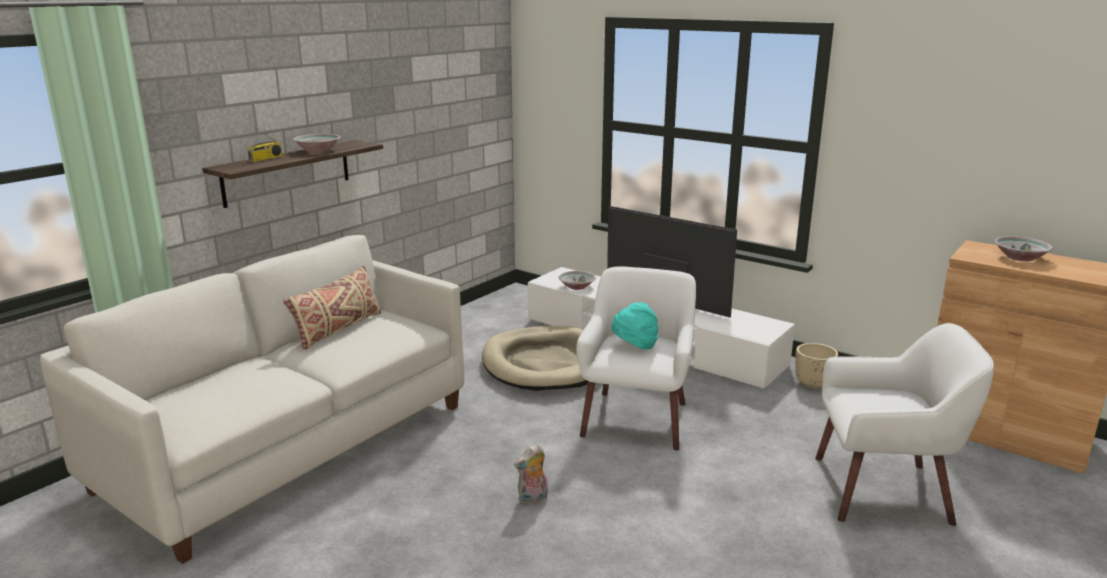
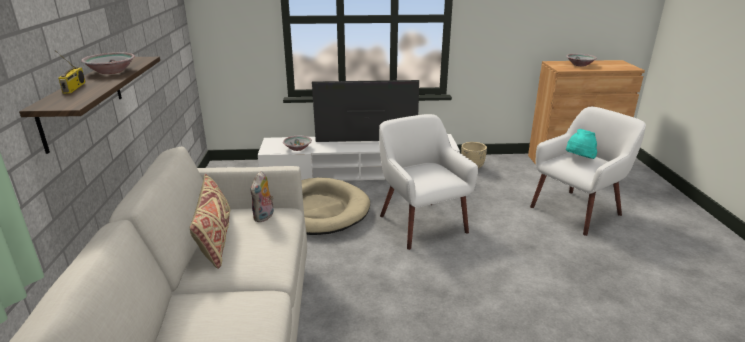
camera: 40 degrees left, 5 degrees up
(533, 499) = (444, 304): plush toy -> plush toy (264, 217)
(634, 346) = (424, 173): turquoise hat -> turquoise hat (578, 159)

